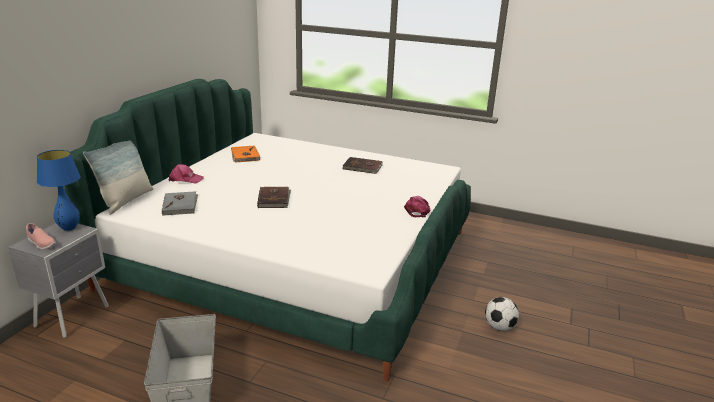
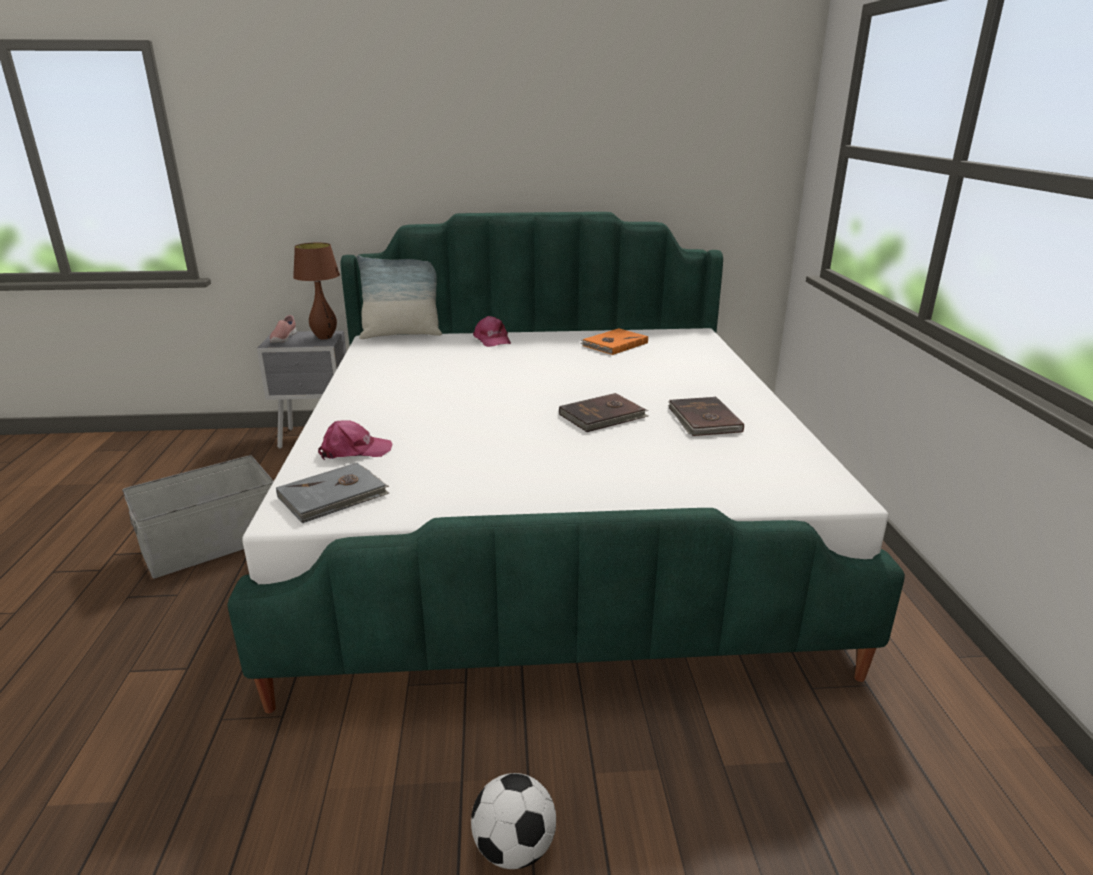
camera: 65 degrees right, 0 degrees up
(69, 228) = (324, 337): blue table lamp -> brown table lamp
(180, 205) = (414, 357): grey book -> grey book (334, 496)
(274, 199) = (488, 394): brown book -> brown book (603, 416)
(417, 210) = (575, 507): pink cap -> pink cap (354, 450)

